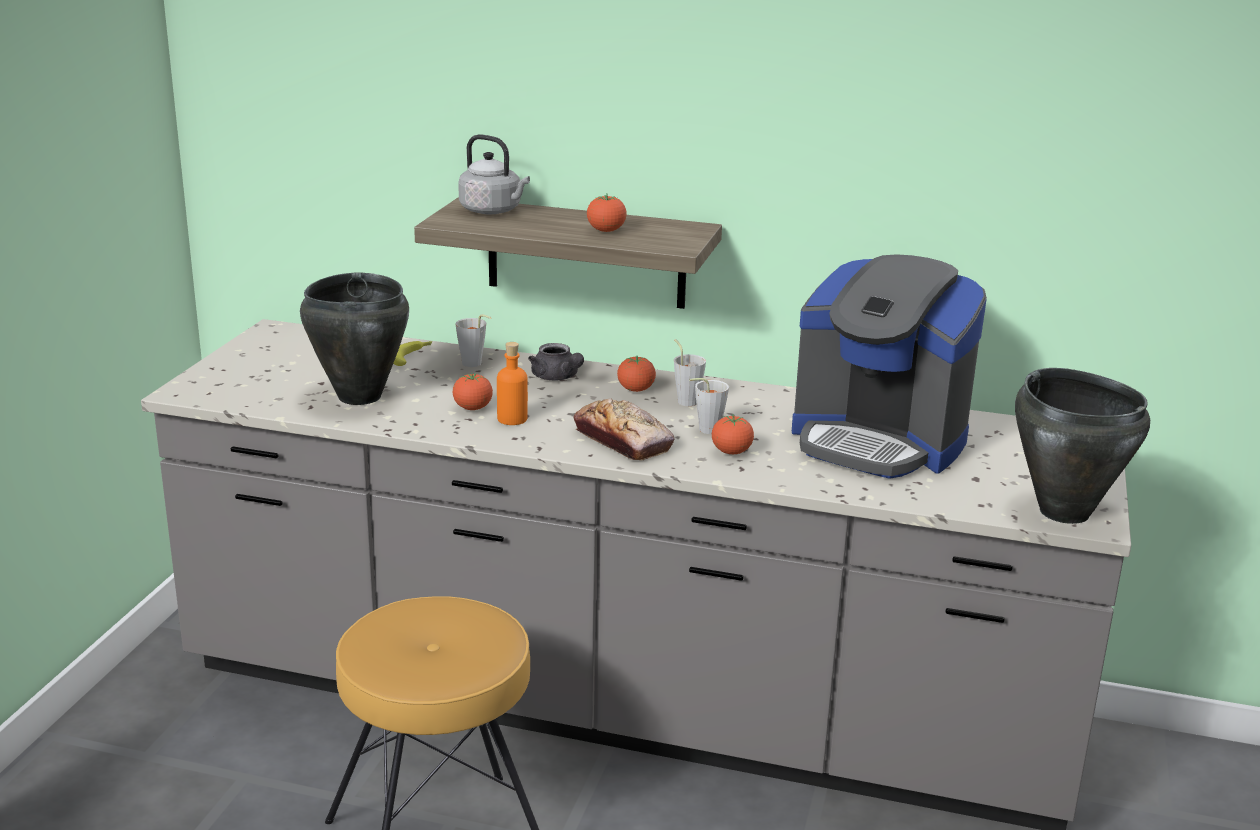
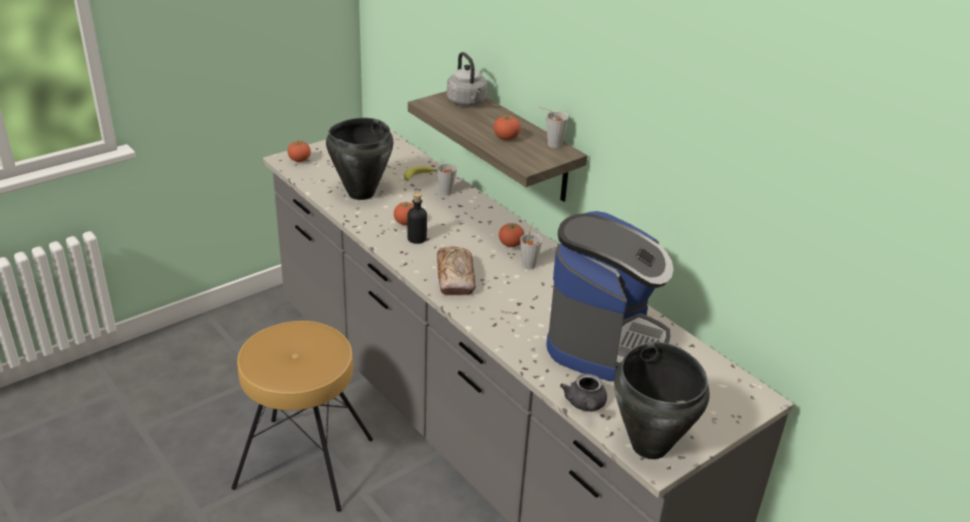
camera: 35 degrees right, 10 degrees up
(512, 419) = (417, 238): orange bottle -> black bottle
(557, 377) = (478, 219): grey teapot -> grey teapot (585, 405)
(705, 430) = (511, 289): grey cup -> grey cup (551, 144)
(731, 452) = (504, 311): tomato -> tomato (299, 160)
(878, 441) = (605, 341): coffee machine -> coffee machine turned 135 degrees counterclockwise

